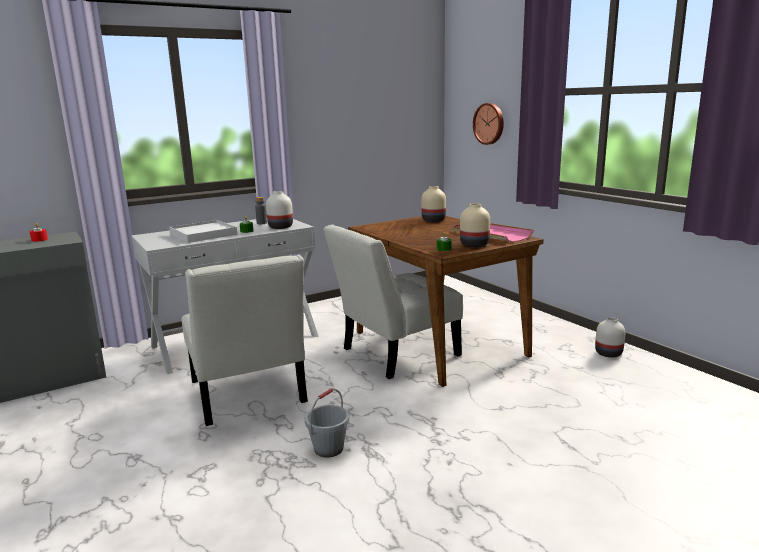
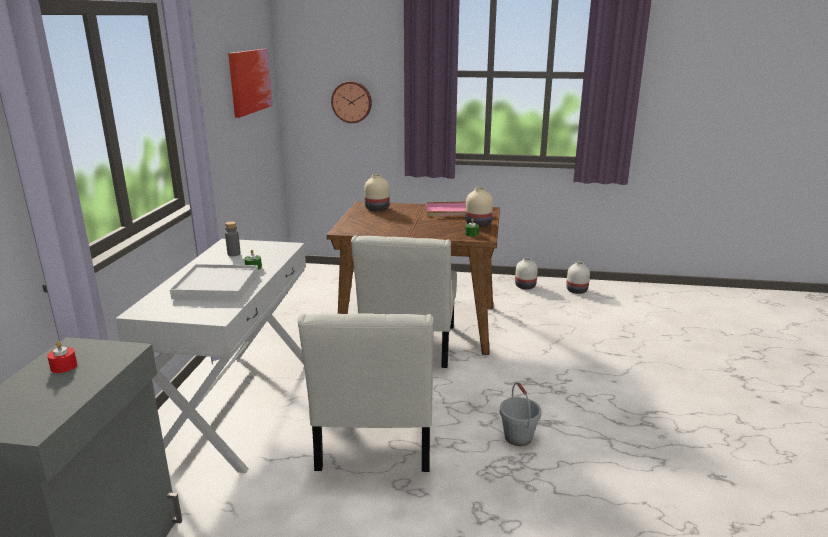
camera: 50 degrees left, 5 degrees up
(248, 395) = (374, 441): white chair -> white chair turned 75 degrees clockwise
(280, 227) = (272, 252): white vase -> white vase (576, 290)
(388, 100) = (249, 81): none -> picture

